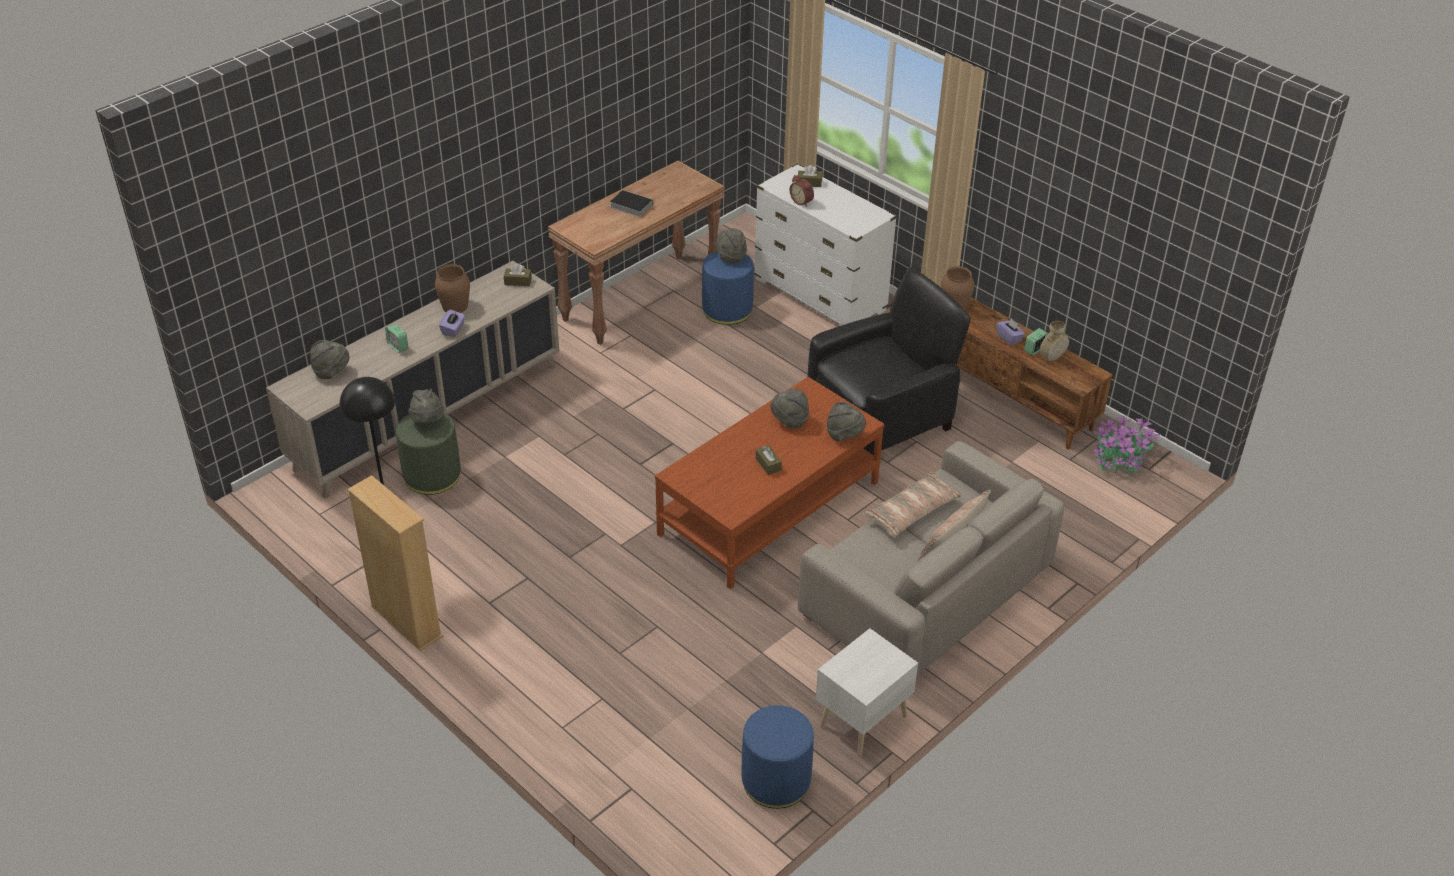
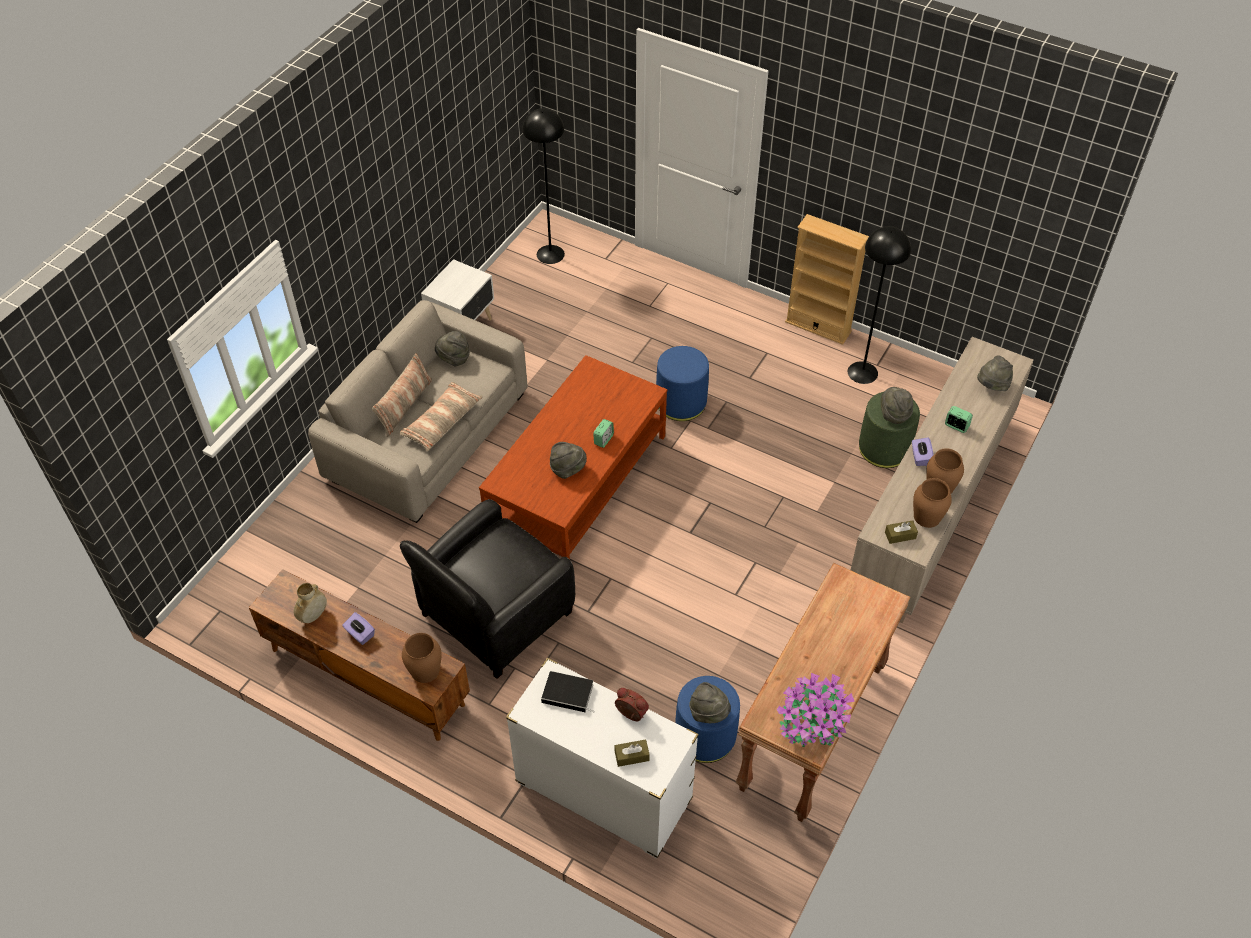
camera: 165 degrees right, 10 degrees up
(484, 289) = (927, 517): none -> brown vase
(630, 205) = (836, 656): book -> book (569, 693)
(709, 815) = (550, 254): none -> black floor lamp
(768, 464) = (574, 420): brown tissue box -> none
(775, 781) = (513, 281): blue ottoman -> blue ottoman (681, 402)
(844, 435) = (513, 465): grey hat -> grey hat (454, 359)
(1034, 350) = (332, 622): alarm clock -> alarm clock (603, 440)
(1119, 460) = (248, 615): potted plant -> potted plant (811, 722)

